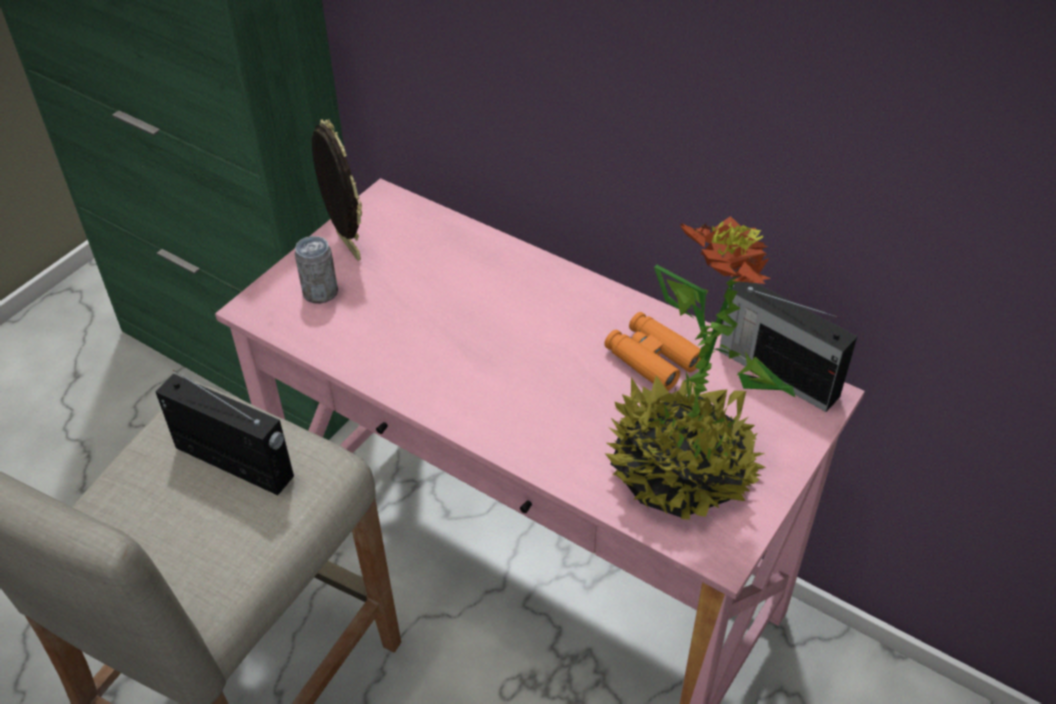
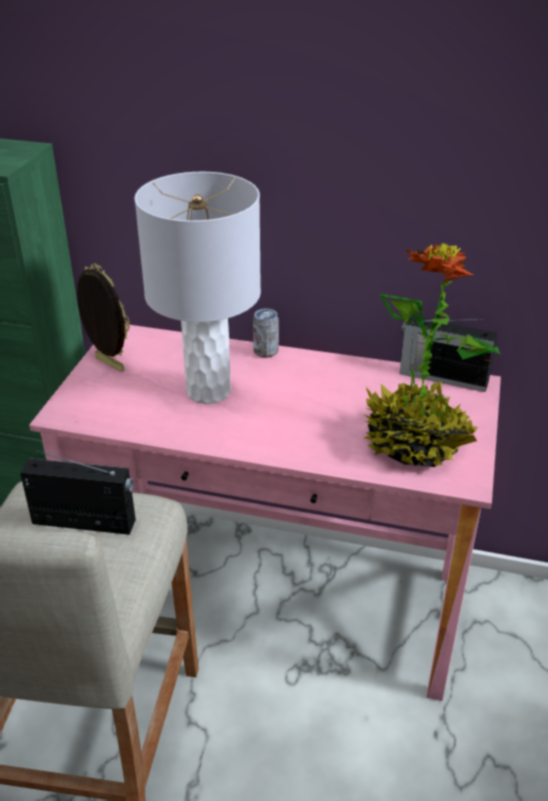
camera: 20 degrees left, 10 degrees down
(320, 293) = (105, 396): can -> can (266, 351)
(451, 316) = (209, 391): none -> grey table lamp
(652, 358) = (359, 386): orange binoculars -> none

